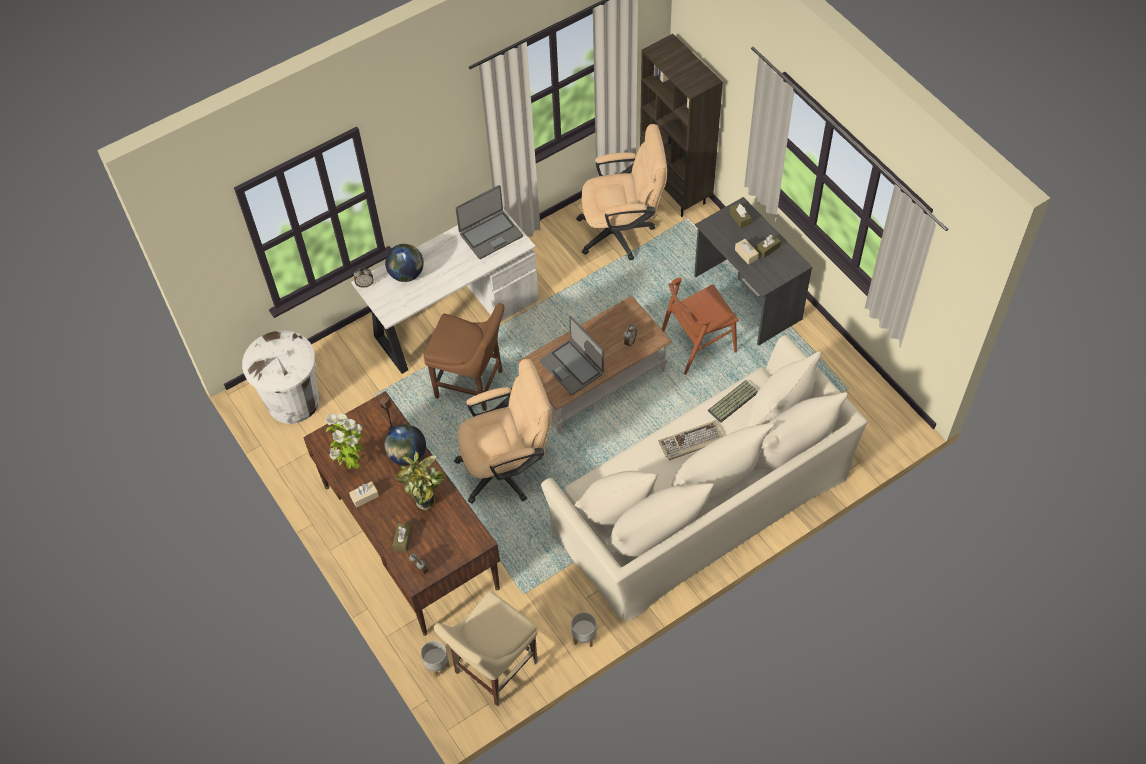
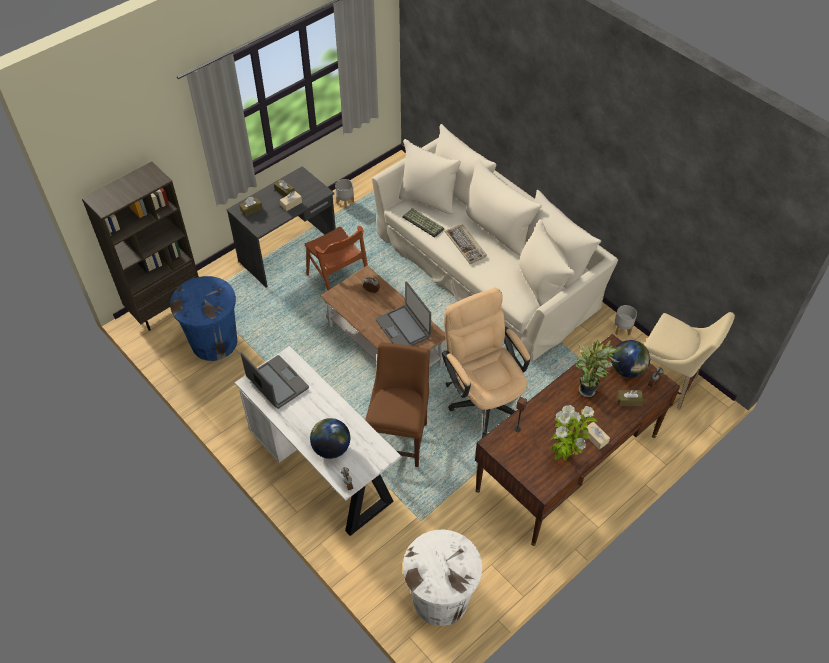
camera: 100 degrees left, 5 degrees down
(407, 455) = (543, 412): globe -> globe (627, 370)
(437, 665) = (678, 423): grey planter -> grey planter (345, 202)
(572, 367) = (403, 328): laptop -> laptop turned 105 degrees clockwise
(622, 232) = (214, 342): beige office chair -> blue trash can

